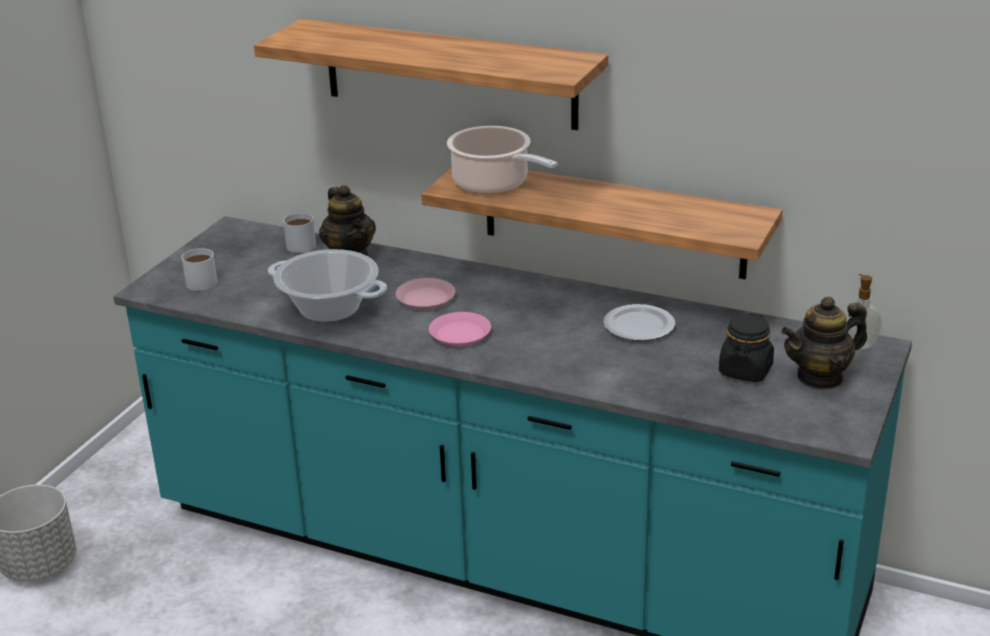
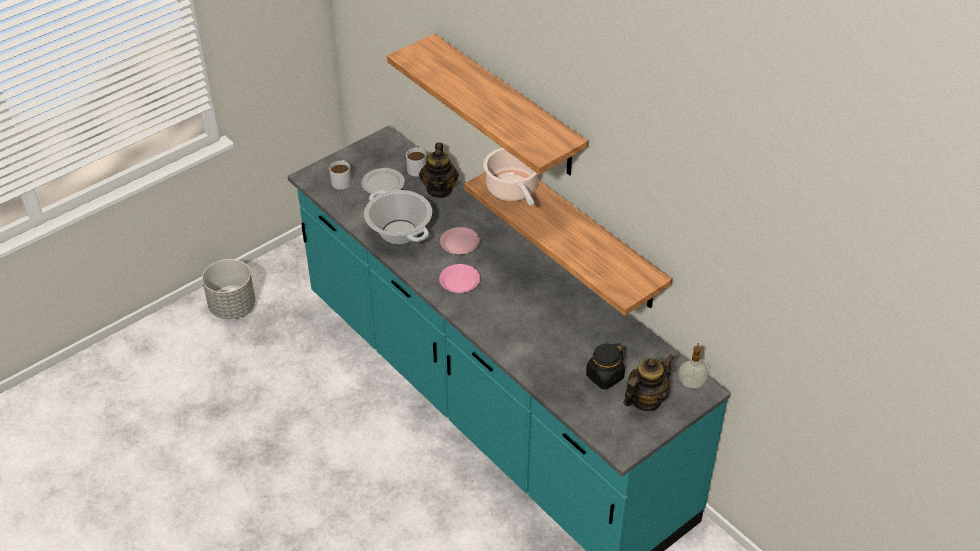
camera: 25 degrees right, 15 degrees up
(638, 326) = (569, 316): plate -> plate (382, 184)
(820, 377) = (645, 400): teapot -> teapot turned 135 degrees clockwise

